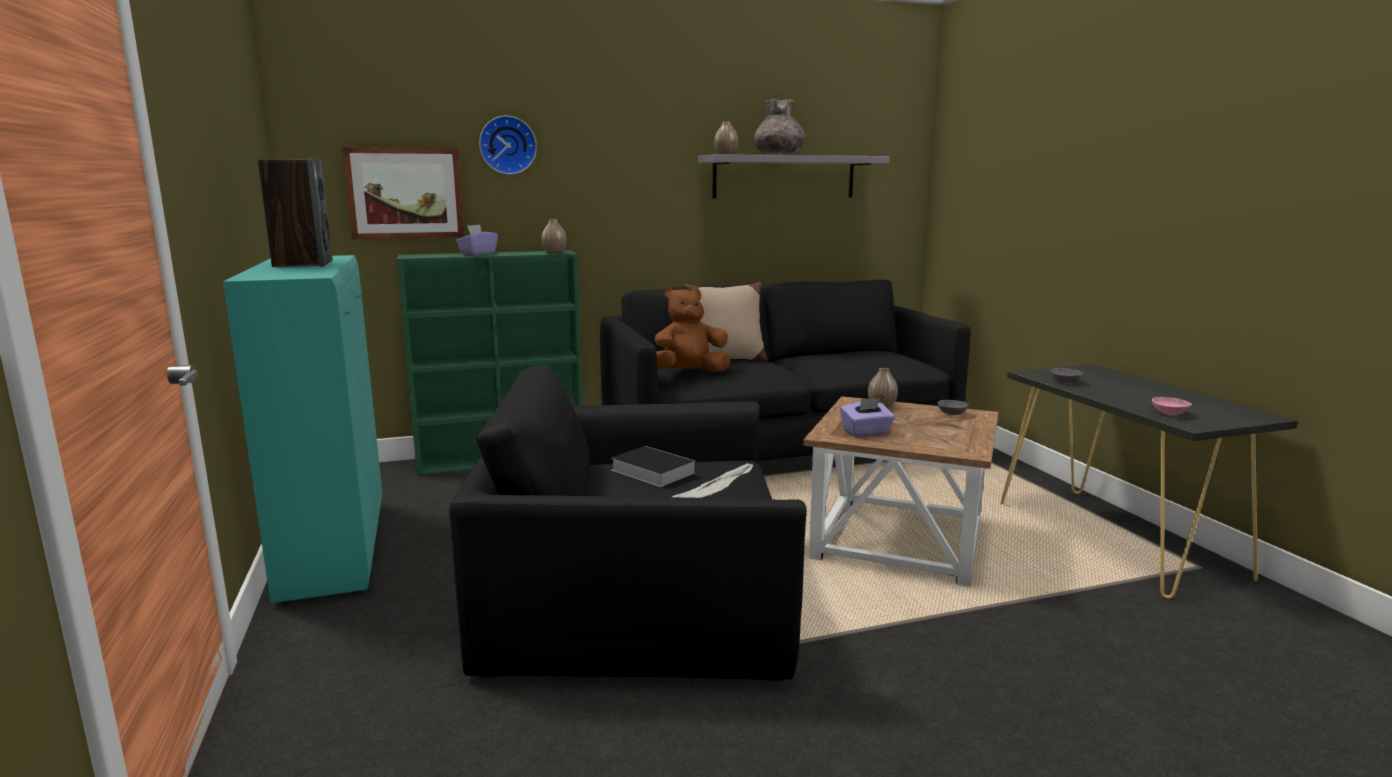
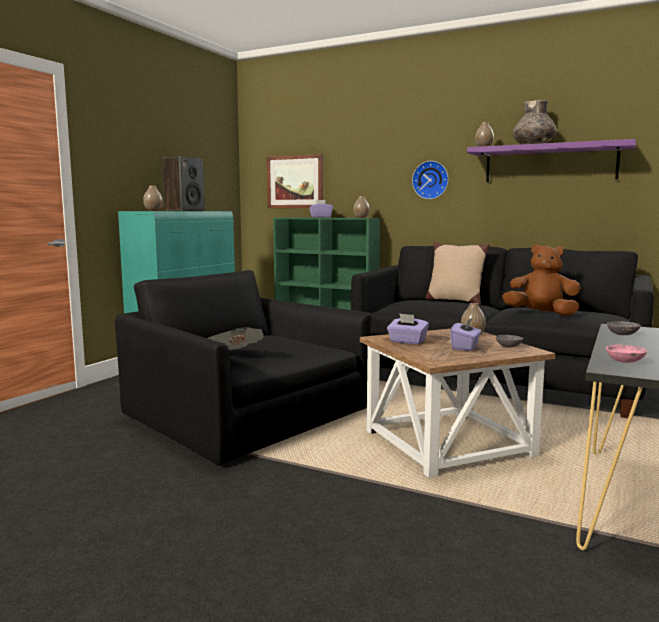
camera: 45 degrees right, 5 degrees down
(308, 275) = (153, 210): none -> vase
(507, 145) = (349, 151): wall clock -> wall clock (431, 180)
(650, 471) = (268, 338): book -> none
(689, 373) = (406, 302): brown plush toy -> brown plush toy (541, 314)
(784, 177) = (550, 164): grey shelf -> purple shelf
(929, 425) = (465, 347): none -> purple tissue box

